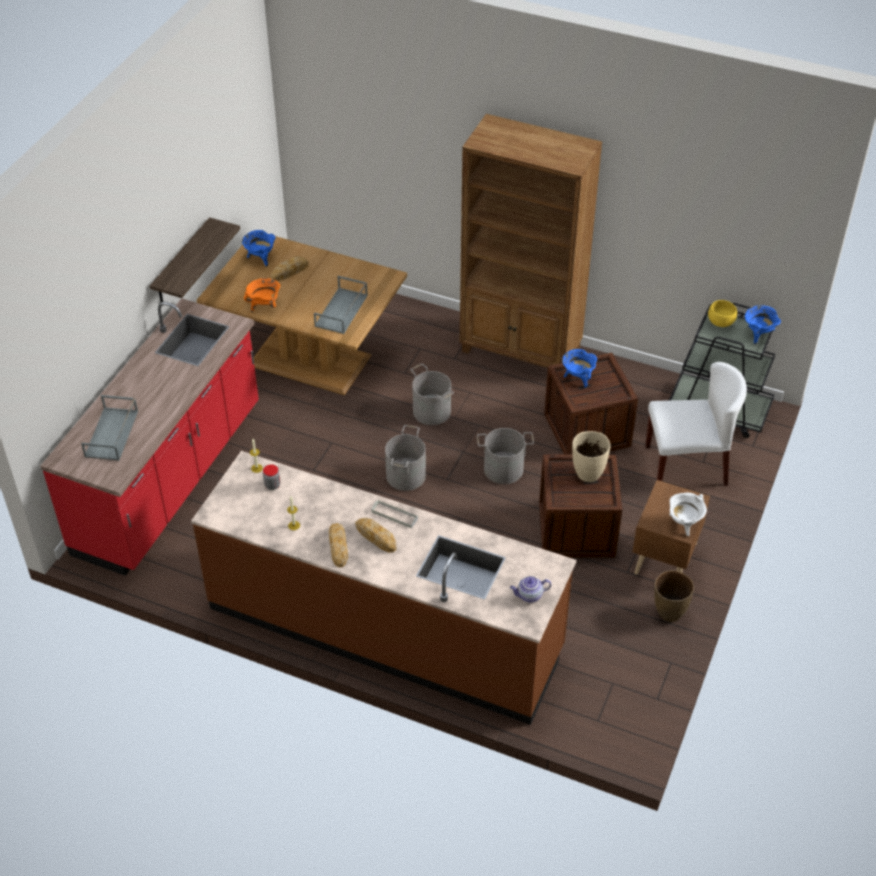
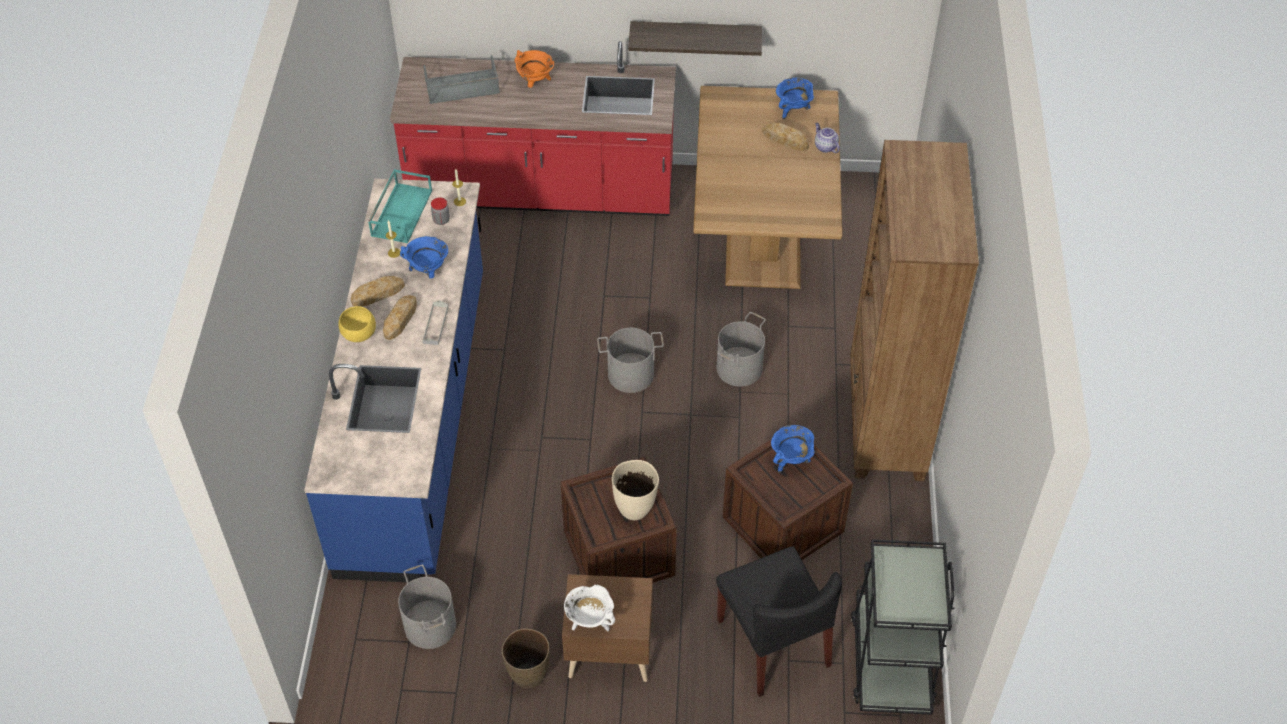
camera: 70 degrees right, 5 degrees up
(246, 510) = (401, 212): none -> turquoise tray
(264, 306) = (718, 138): orange cooking pot -> orange cooking pot (535, 82)
(341, 311) = (744, 200): grey tray -> none
(385, 628) = (416, 420): brown counter -> blue counter
(503, 469) = (680, 459): grey bucket -> grey bucket (429, 626)
(529, 595) = (362, 466): teapot -> teapot (825, 147)
(686, 465) = (774, 643): white chair -> black chair
(721, 322) = (922, 566): yellow bowl -> yellow bowl (360, 335)
(758, 335) = (921, 614): blue cooking pot -> blue cooking pot (428, 271)

